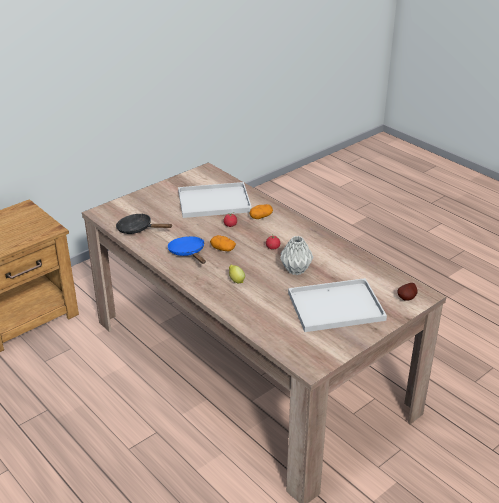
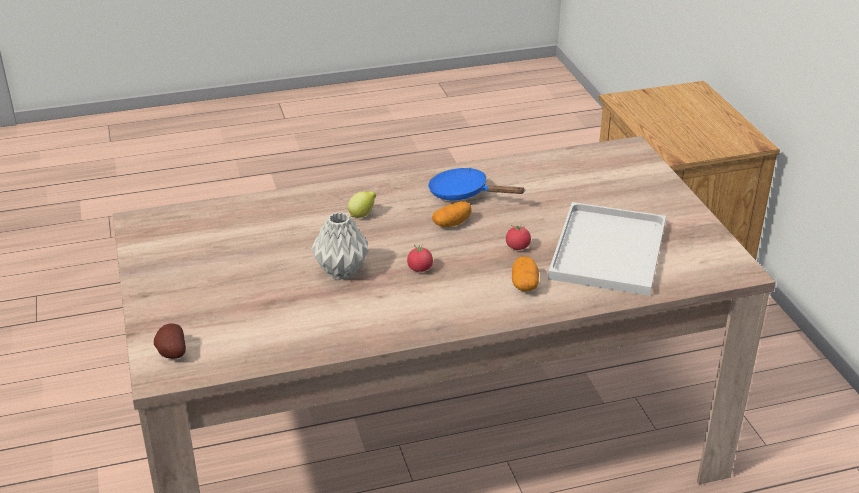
camera: 115 degrees right, 0 degrees up
(138, 229) = (560, 168): black frying pan -> none
(188, 253) = (464, 194): blue frying pan -> blue frying pan turned 150 degrees counterclockwise
(334, 307) = (224, 276): white tray -> none

